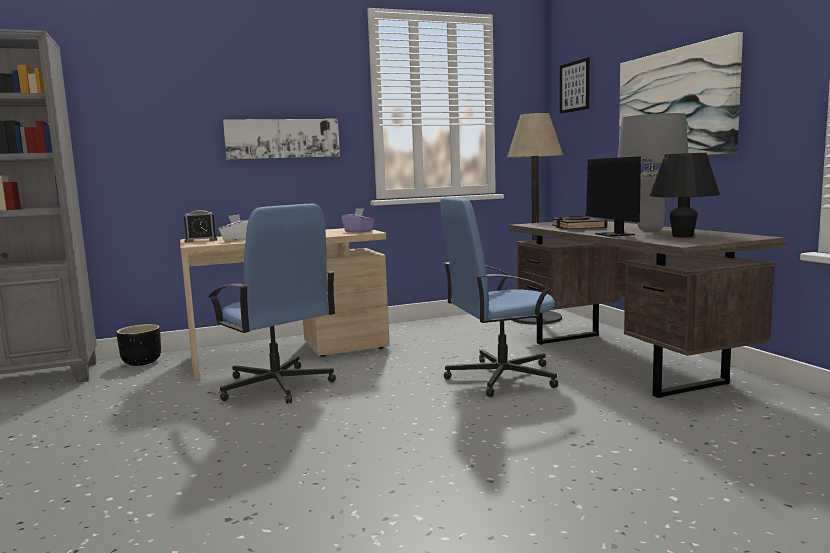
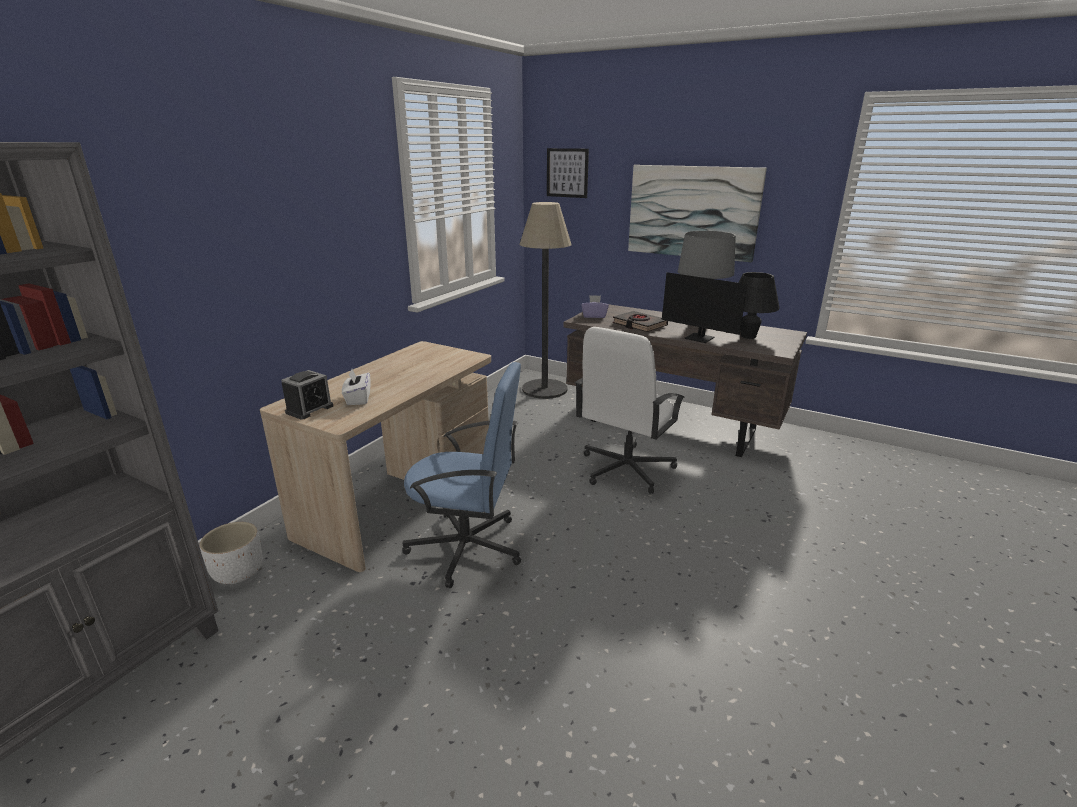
camera: 40 degrees left, 15 degrees up
(142, 362) = (238, 573): black planter -> white planter
(282, 138) = (328, 250): picture -> none
(358, 231) = (455, 356): purple tissue box -> purple tissue box (594, 316)
(500, 377) = (625, 469): blue office chair -> white office chair

